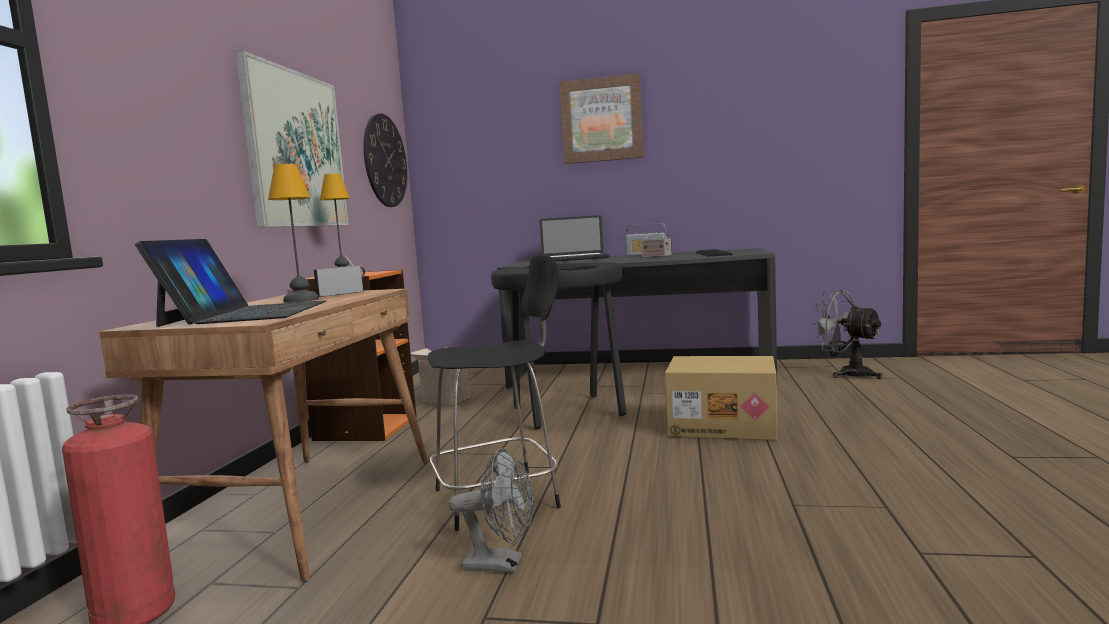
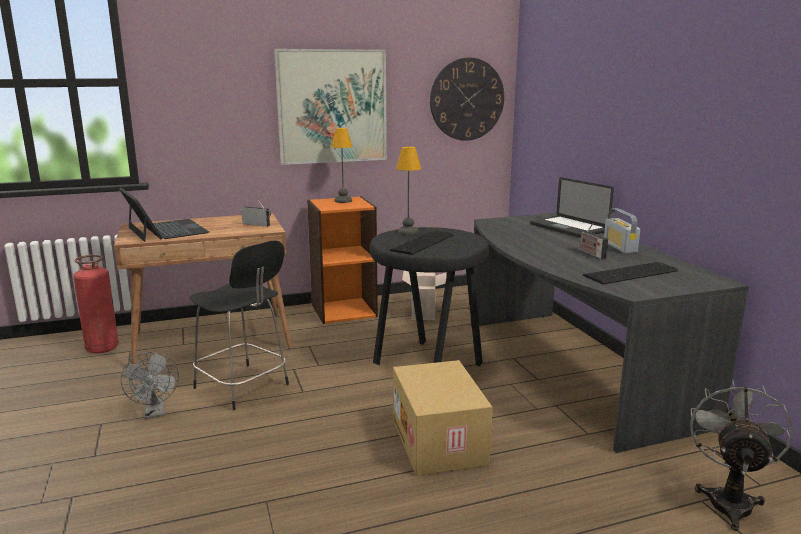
camera: 60 degrees right, 10 degrees up
(246, 313) = (166, 230): laptop -> laptop turned 90 degrees counterclockwise
(302, 300) = (225, 225): table lamp -> table lamp (408, 232)
(601, 120) = (635, 76): picture -> none

